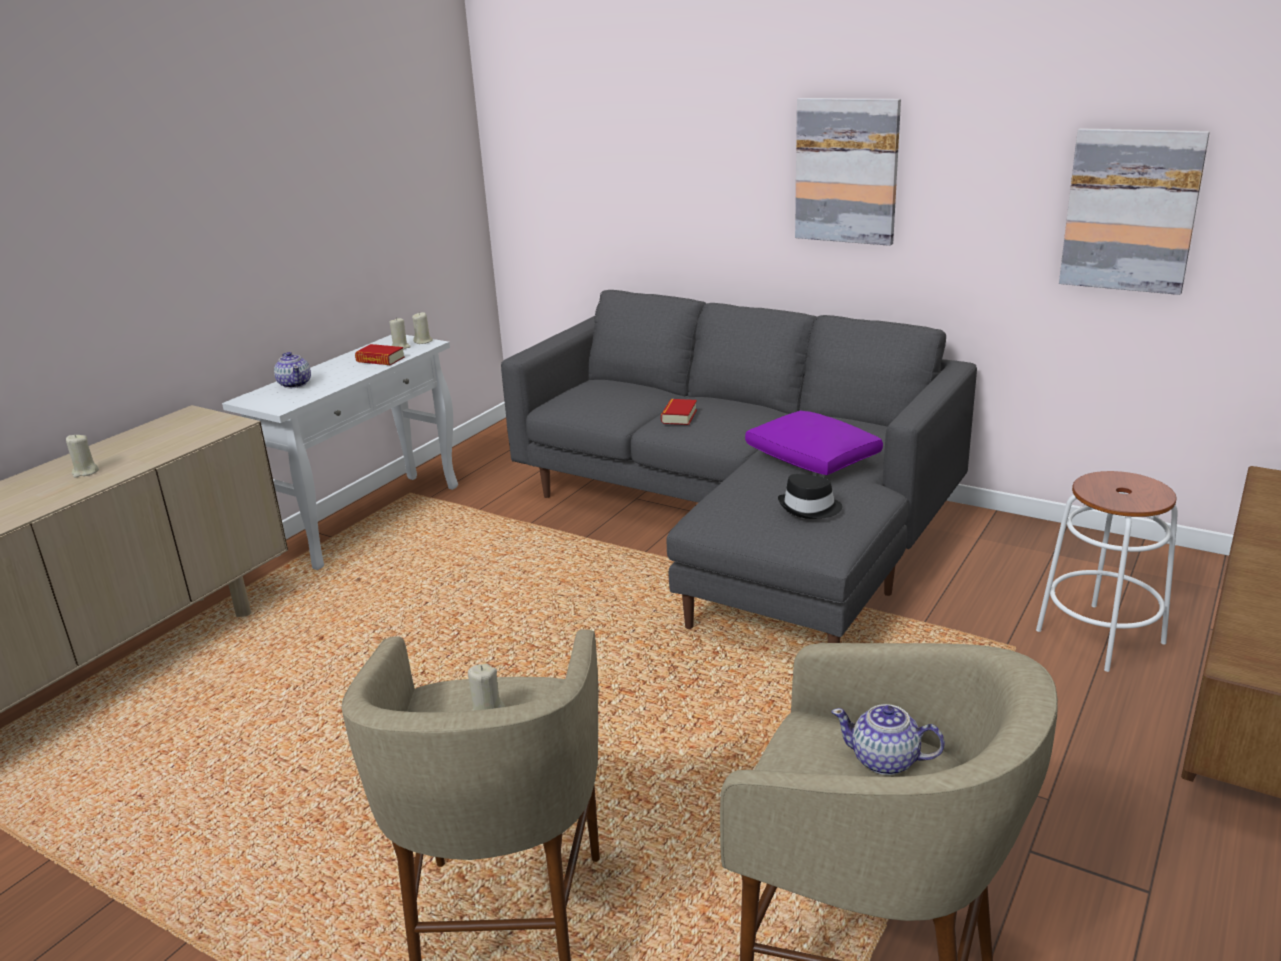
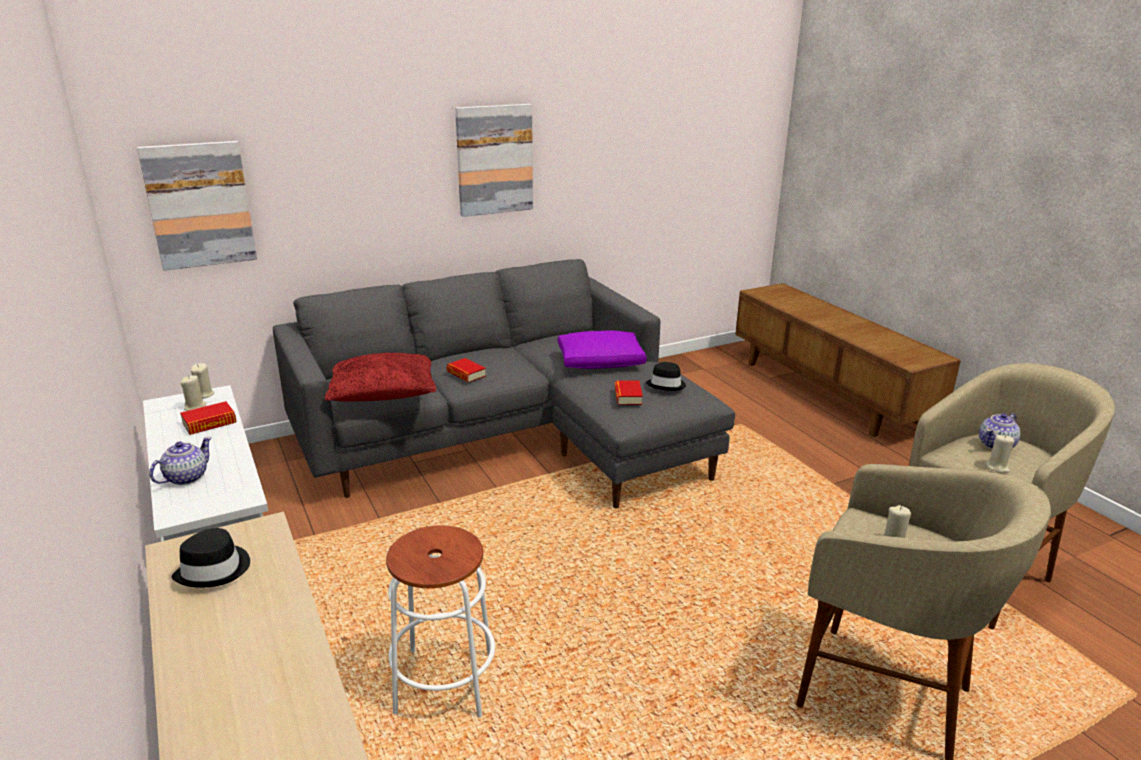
camera: 60 degrees left, 0 degrees up
(85, 472) = (250, 652): beige candle -> beige candle (997, 467)
(172, 431) = (214, 570): none -> black hat
(295, 384) = (185, 478): teapot -> teapot turned 60 degrees counterclockwise
(589, 405) = (384, 394): none -> red pillow
(744, 498) = (628, 396): none -> book
(1100, 636) = (752, 402): white stool -> white stool (444, 683)
(1130, 210) = (663, 162): picture -> picture (199, 205)

